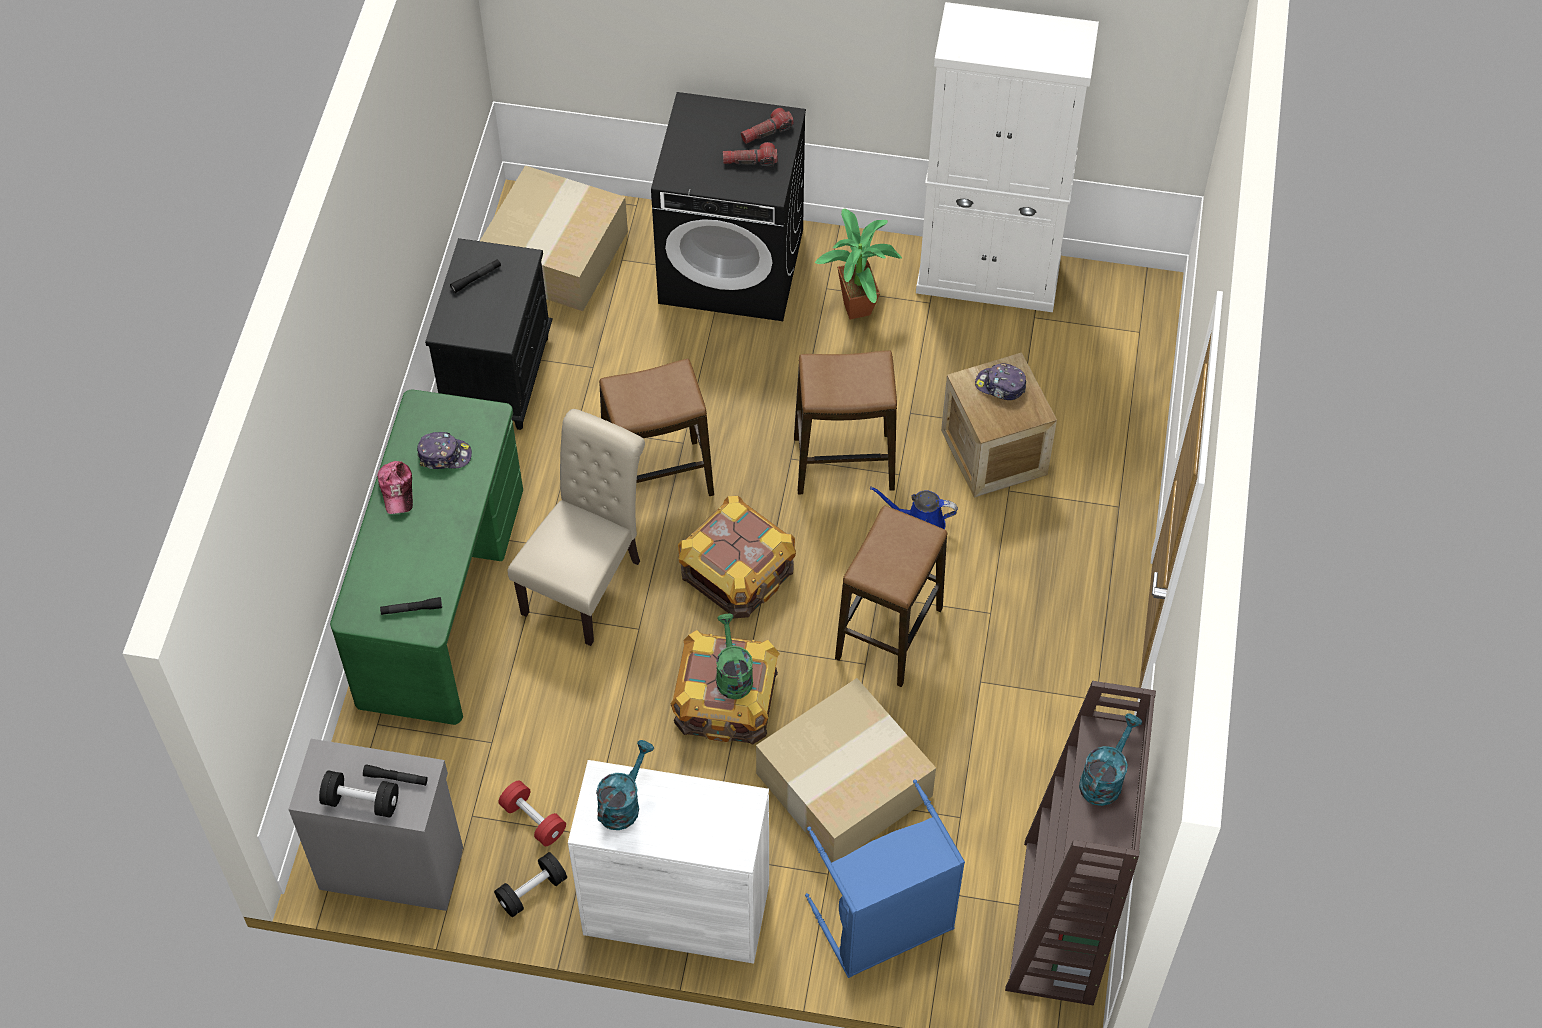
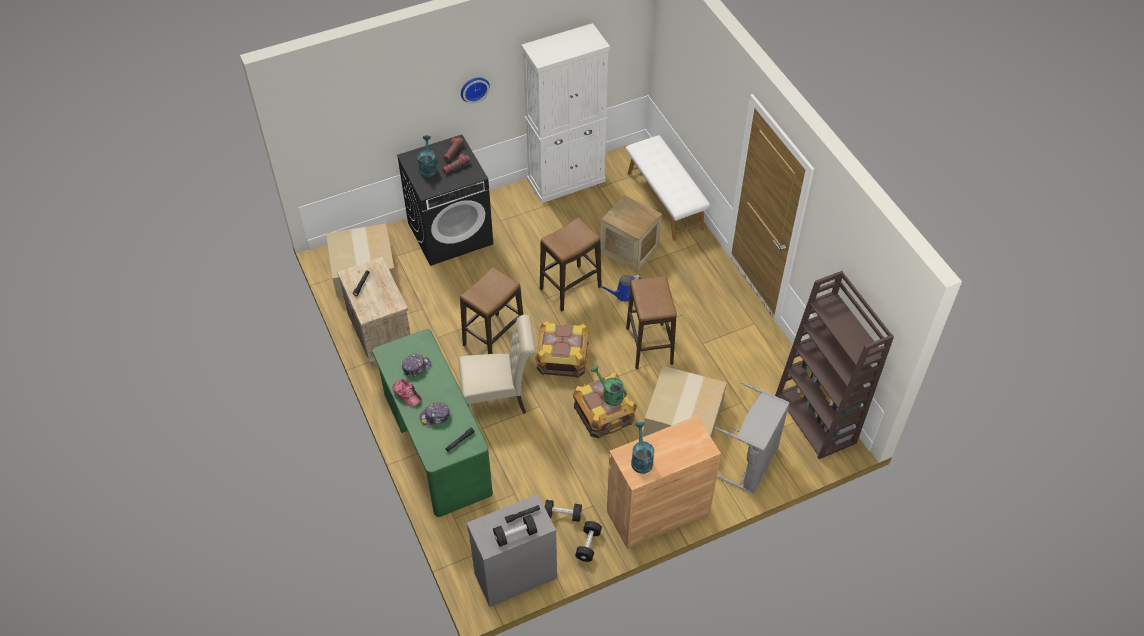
camera: 35 degrees left, 5 degrees down
(498, 376) = (381, 335): black nightstand -> beige nightstand
(533, 820) = (562, 515): red dumbbell -> black dumbbell
(587, 581) = (499, 400): beige chair -> beige chair turned 90 degrees clockwise
(676, 909) = (658, 512): white cabinet -> brown cabinet
(843, 40) = (474, 88): none -> wall clock
(858, 304) = (520, 220): potted plant -> none
(886, 926) = (750, 464): blue laundry basket -> grey laundry basket
(1000, 386) = (627, 212): cap -> cap (435, 416)
(1104, 778) = (841, 322): turquoise watering can -> turquoise watering can (427, 167)
(1126, 401) = (665, 200): none -> white bench

